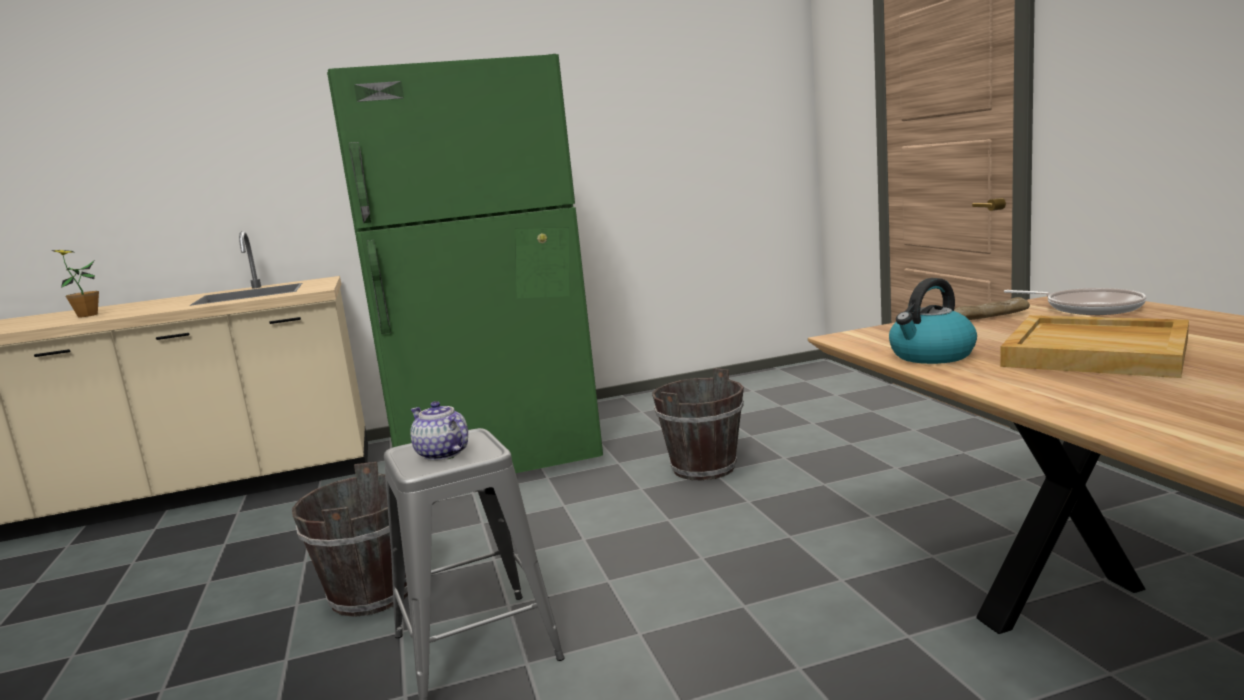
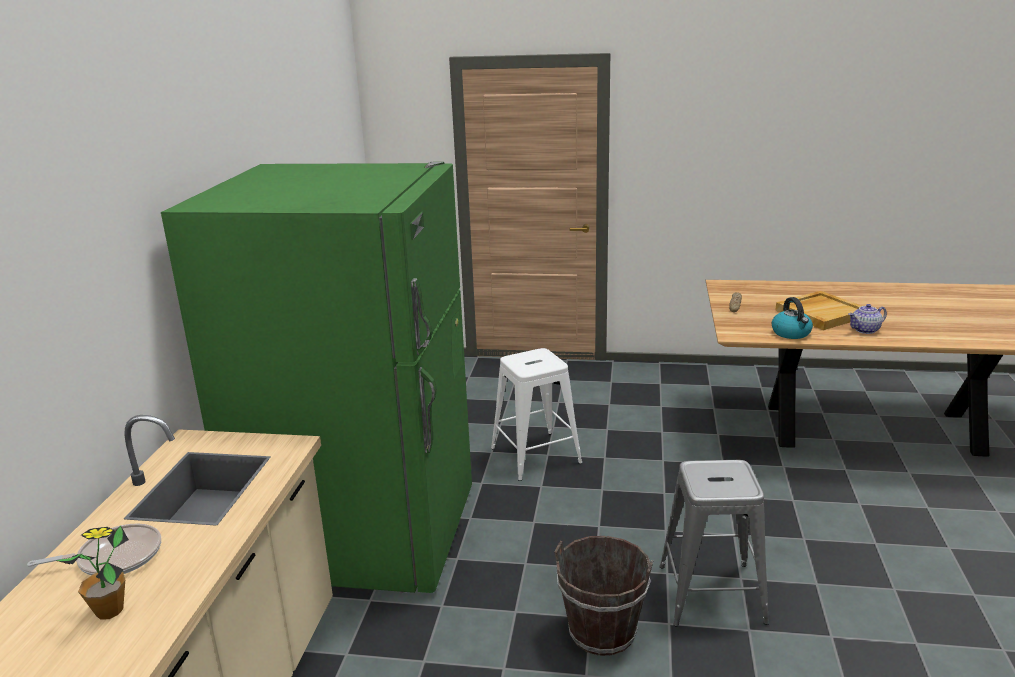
camera: 65 degrees left, 10 degrees up
(442, 454) = (723, 480): teapot -> teapot (865, 330)
(704, 468) = (535, 456): brown bucket -> white stool
(1088, 308) = (745, 290): frying pan -> frying pan (115, 557)

